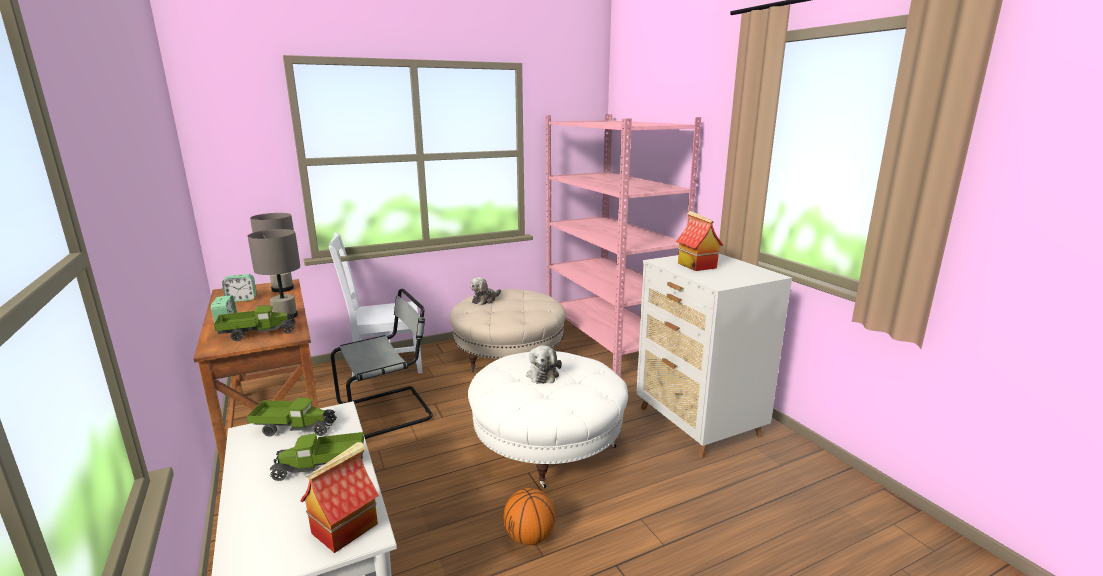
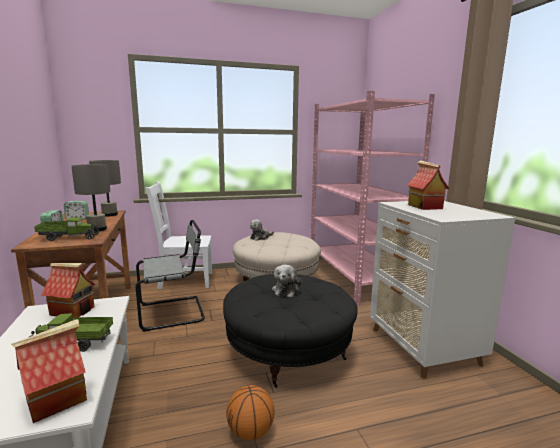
camera: 10 degrees right, 5 degrees down
(294, 428) = (73, 310): toy truck -> toy house
(548, 444) = (288, 350): white ottoman -> black ottoman

